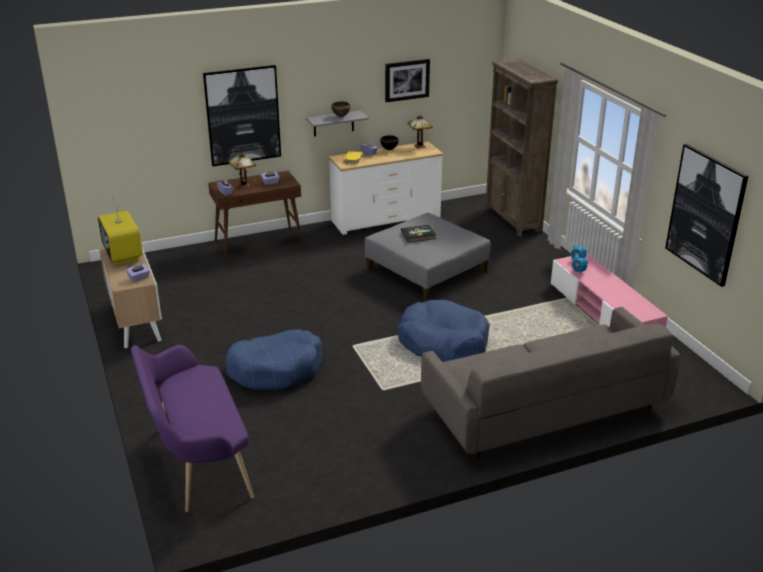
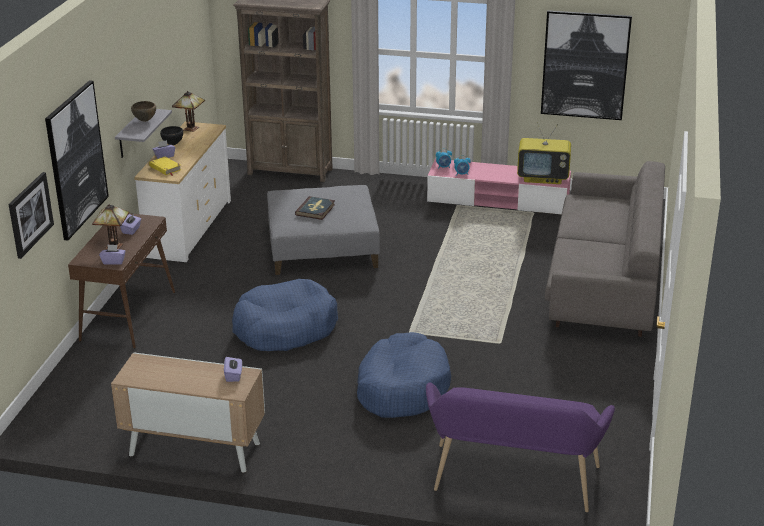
camera: 55 degrees left, 0 degrees up
(123, 256) = (163, 372): television -> television (543, 178)
(407, 80) = (164, 55): picture -> picture (30, 214)
(443, 342) = (458, 286): blue dog bed -> blue dog bed (284, 328)

